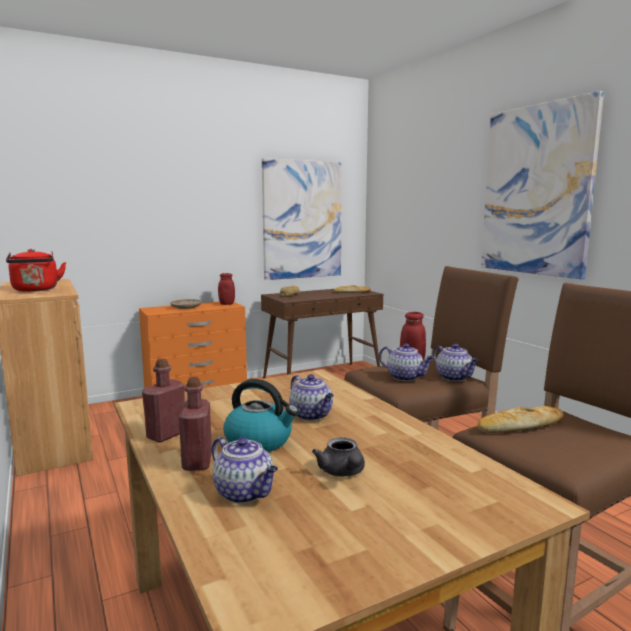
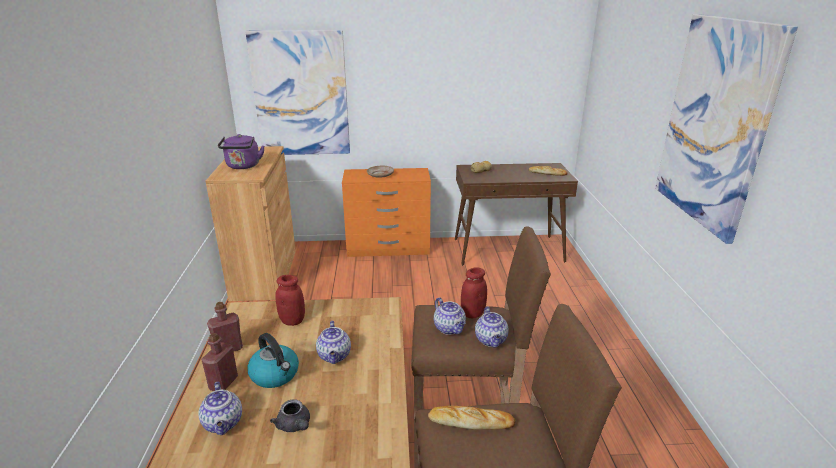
camera: 25 degrees right, 15 degrees up
(36, 290) = (243, 166): red kettle -> purple kettle
(227, 304) = (418, 174): red jar -> red jar (292, 321)
(302, 220) = (508, 91): picture -> picture (301, 94)
(342, 473) = (295, 426): grey teapot -> grey teapot turned 45 degrees counterclockwise

